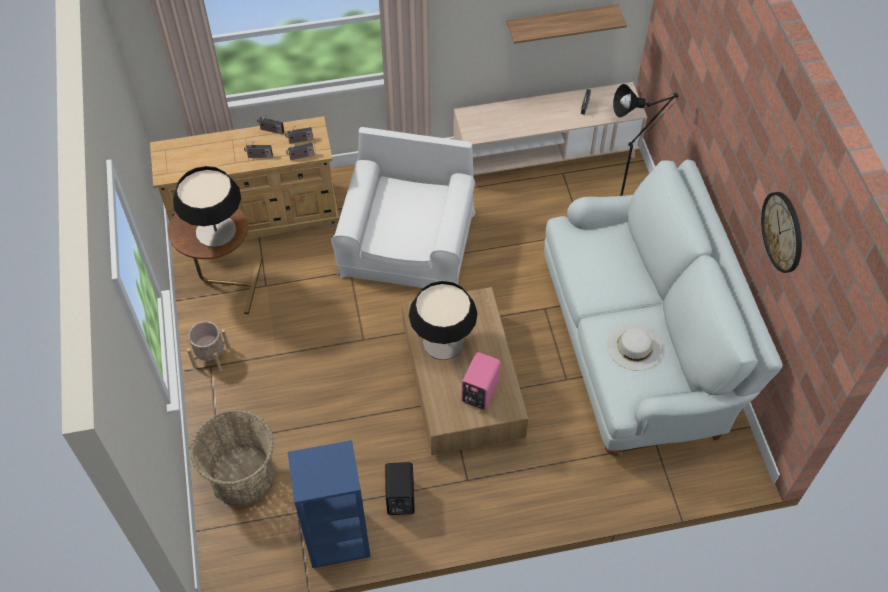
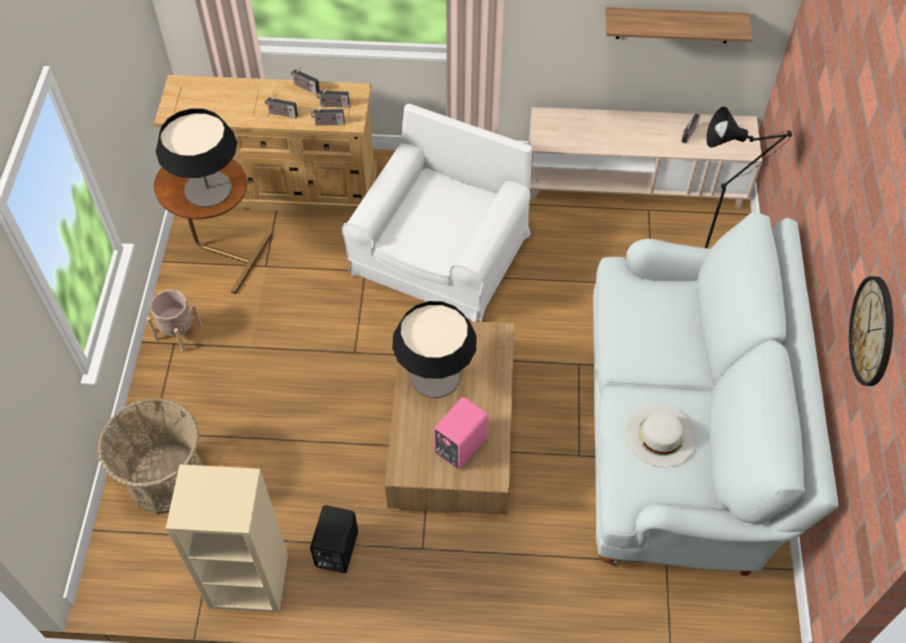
camera: 15 degrees right, 0 degrees up
(337, 540) = (247, 582): blue bookcase -> beige bookcase

